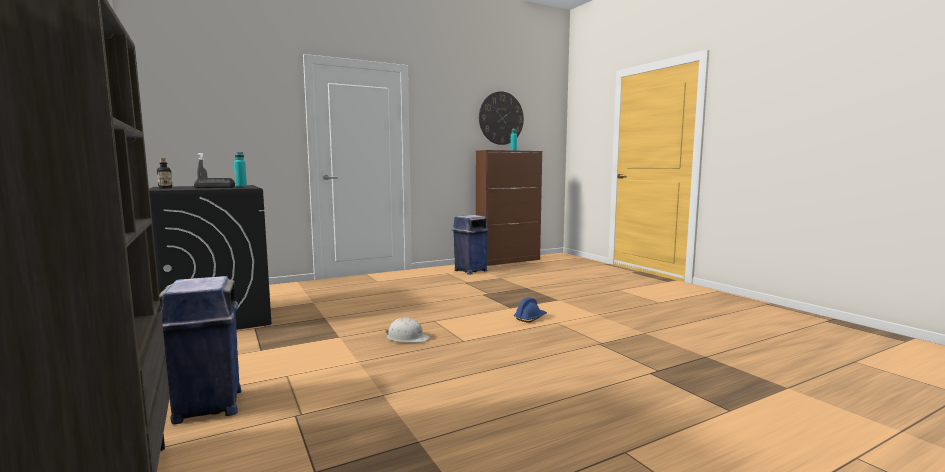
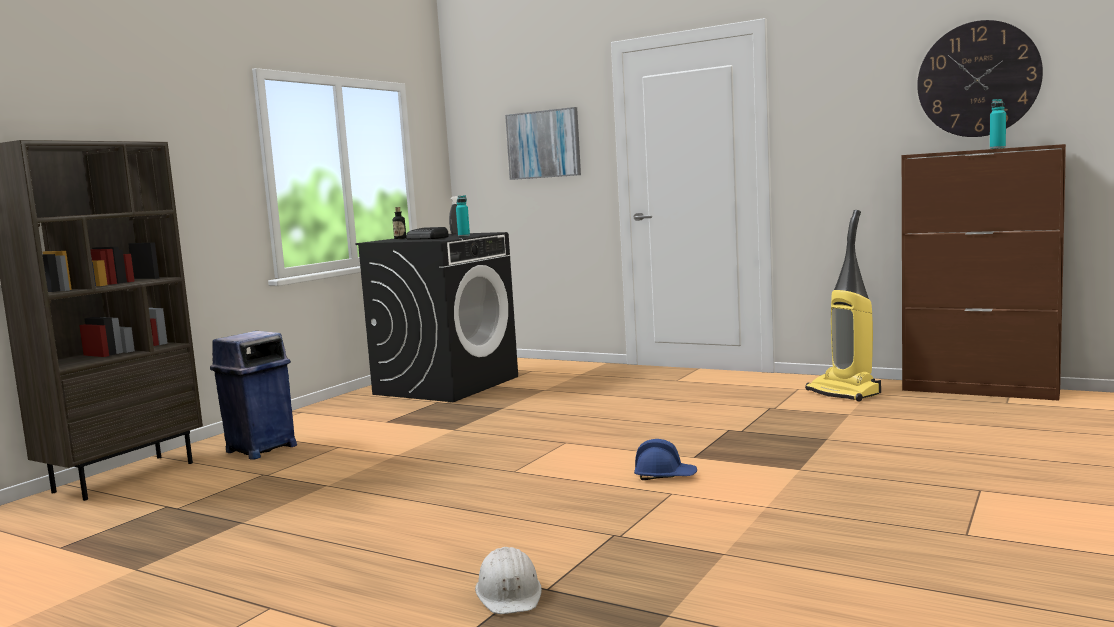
camera: 60 degrees right, 0 degrees up
(240, 119) = (543, 144): none -> picture
(407, 338) = (488, 450): white hard hat -> white hard hat (509, 593)
(470, 271) = (844, 393): blue trash can -> vacuum cleaner

